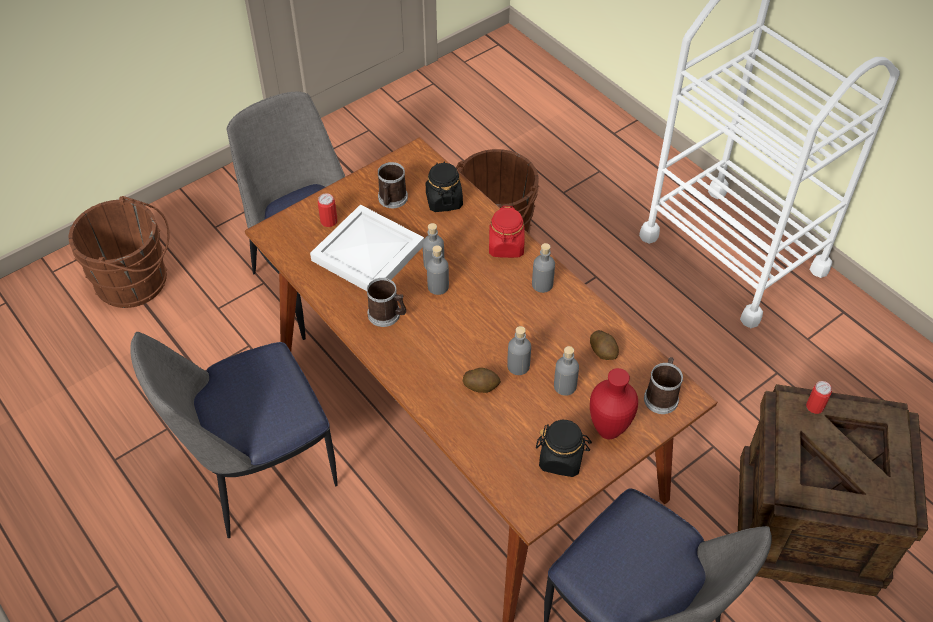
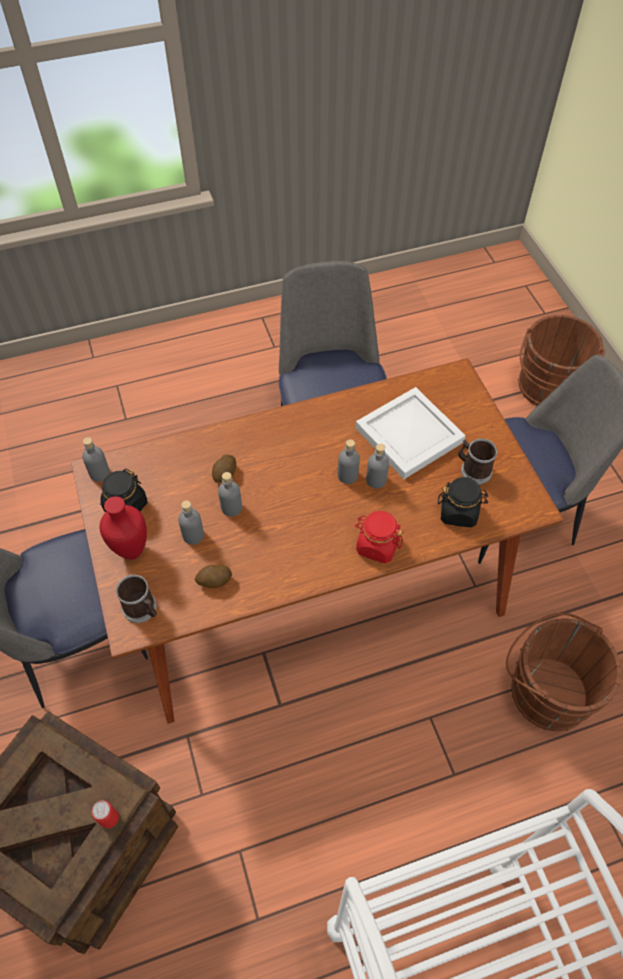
camera: 110 degrees right, 5 degrees up
(329, 221) = (459, 416): can -> none
(387, 315) = (330, 431): mug -> none
(542, 284) = (316, 560): grey bottle -> grey bottle (99, 473)

